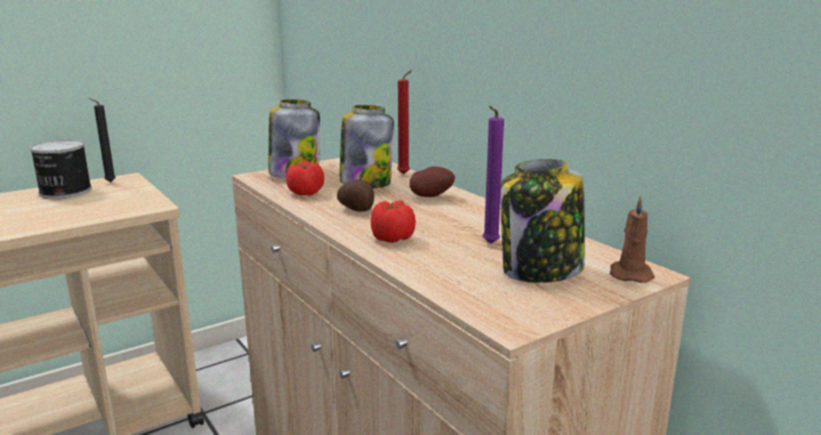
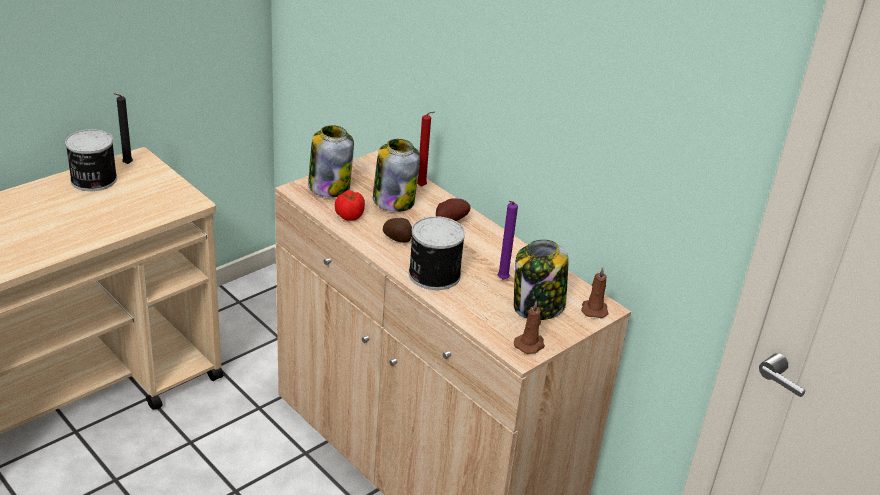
camera: 10 degrees left, 15 degrees up
(392, 238) = (433, 274): tomato -> can
(526, 312) = (530, 344): none -> brown candle

